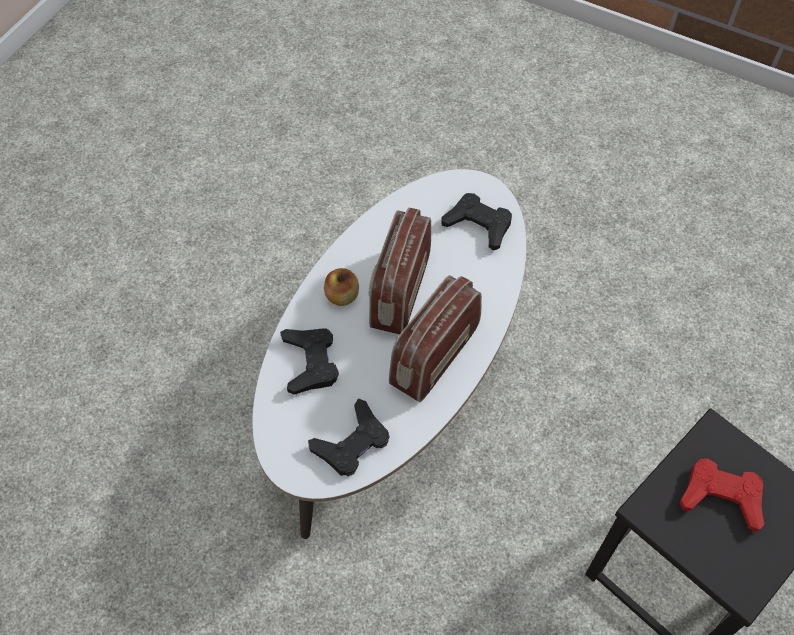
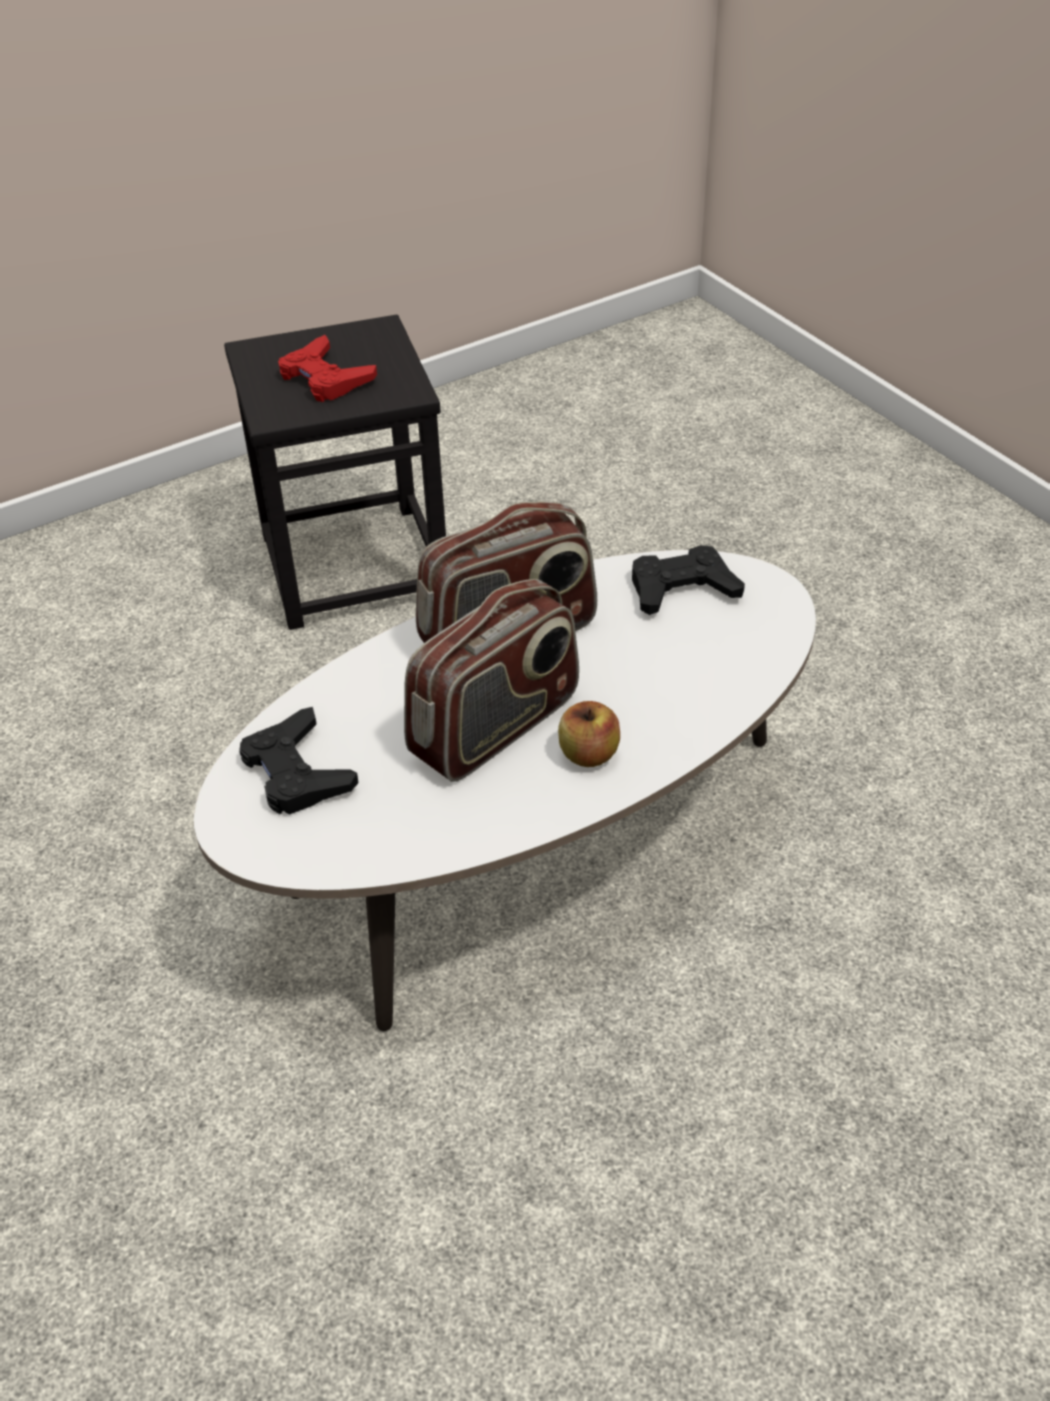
camera: 150 degrees left, 15 degrees down
(310, 362) = (688, 689): black game controller -> none

